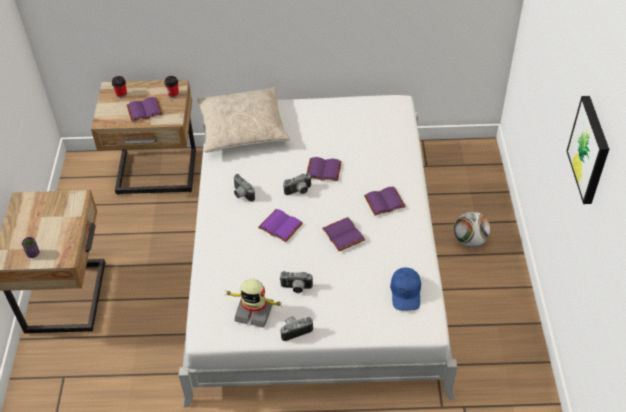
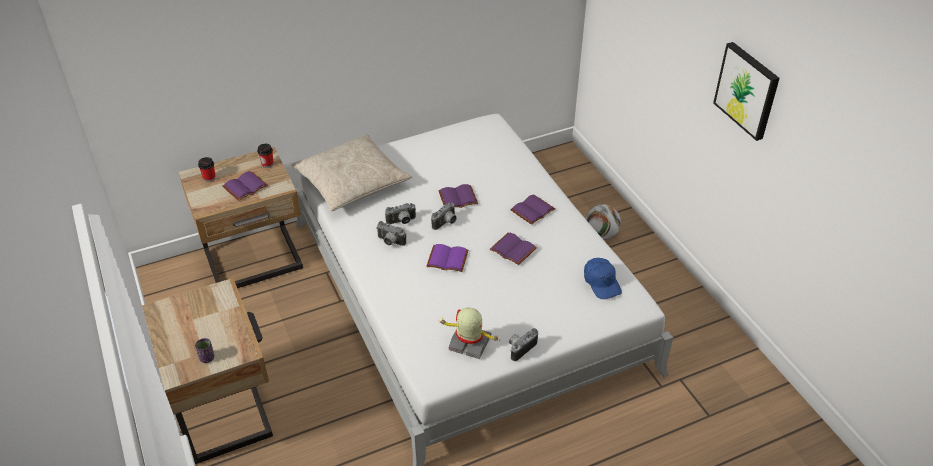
camera: 25 degrees left, 5 degrees down
(254, 311) = (469, 344): toy robot -> toy robot turned 150 degrees counterclockwise
(296, 288) = (497, 310): camera -> camera (402, 222)

